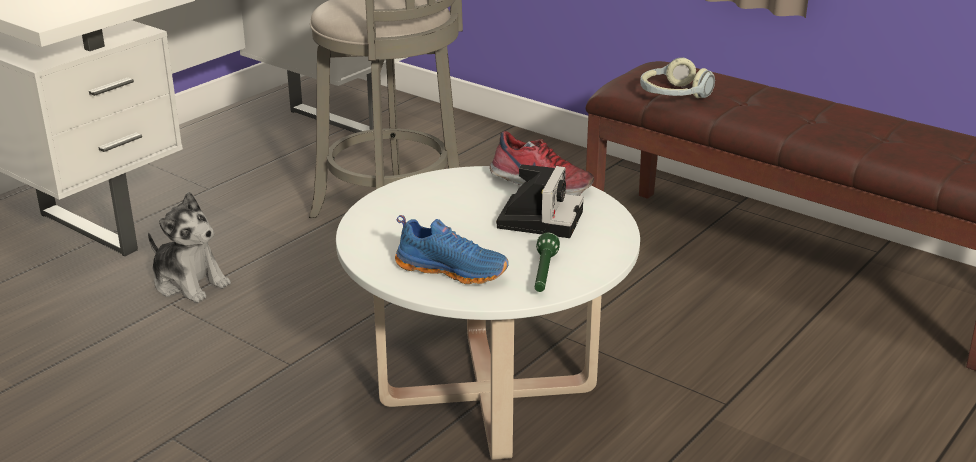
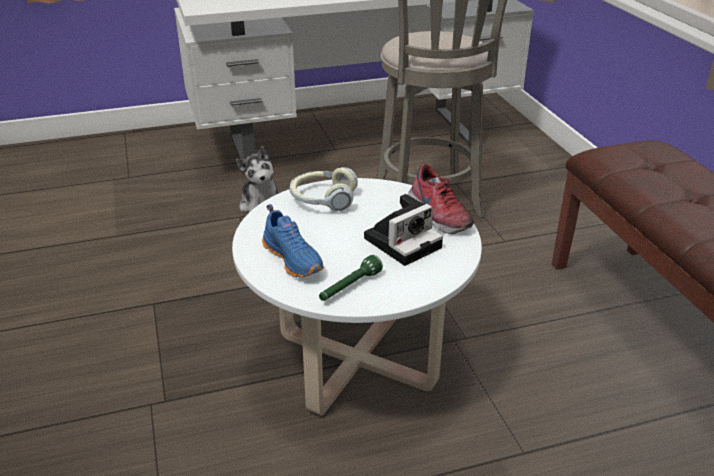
camera: 35 degrees right, 5 degrees up
(673, 95) = (634, 174): headphones -> headphones (323, 199)

